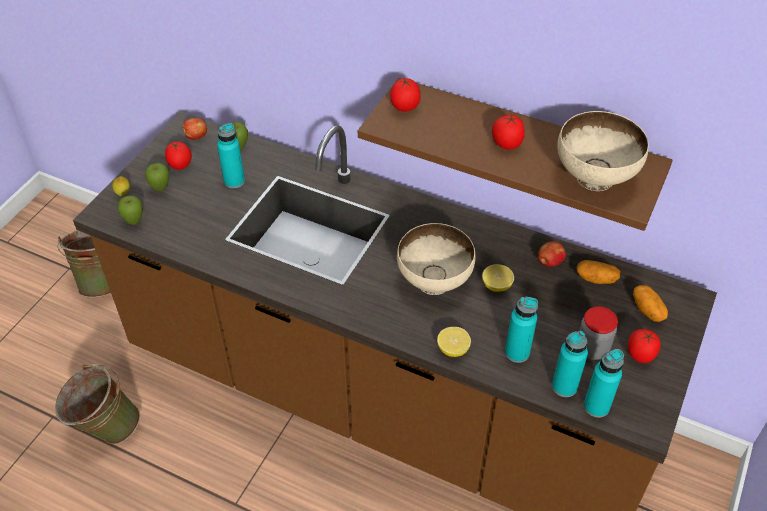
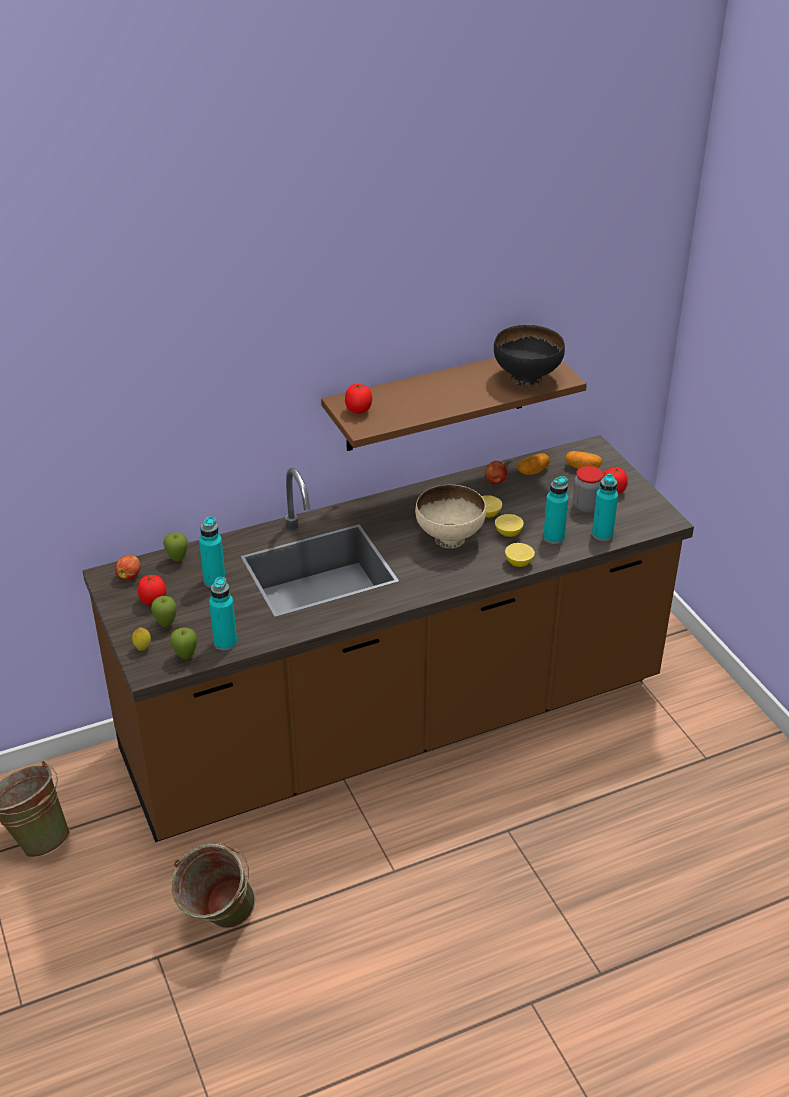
camera: 50 degrees left, 10 degrees down
(486, 316) = (508, 533): none -> lemon
(506, 144) = (452, 392): tomato -> none
(593, 178) = (526, 379): beige bowl -> black bowl
(596, 406) = (631, 531): turquoise bottle -> turquoise bottle (225, 643)

